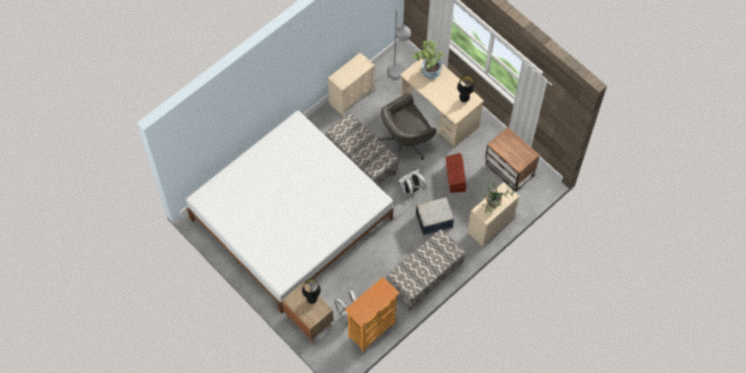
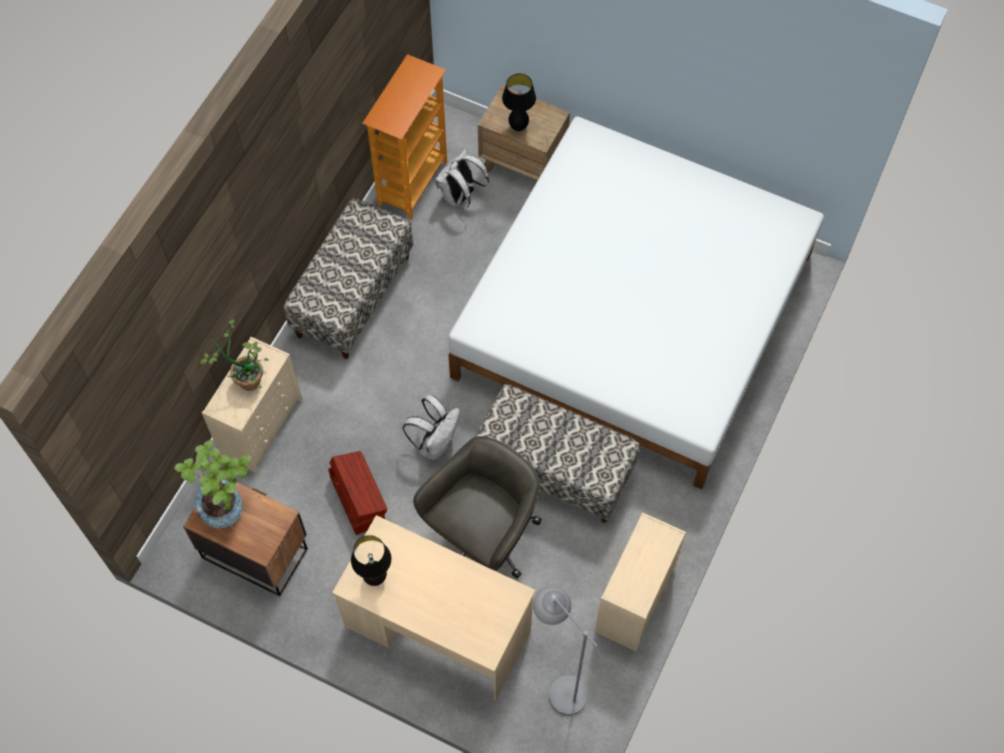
camera: 160 degrees right, 0 degrees up
(428, 72) = (475, 617): potted plant -> potted plant (226, 504)
(434, 221) = (371, 400): storage box -> none

